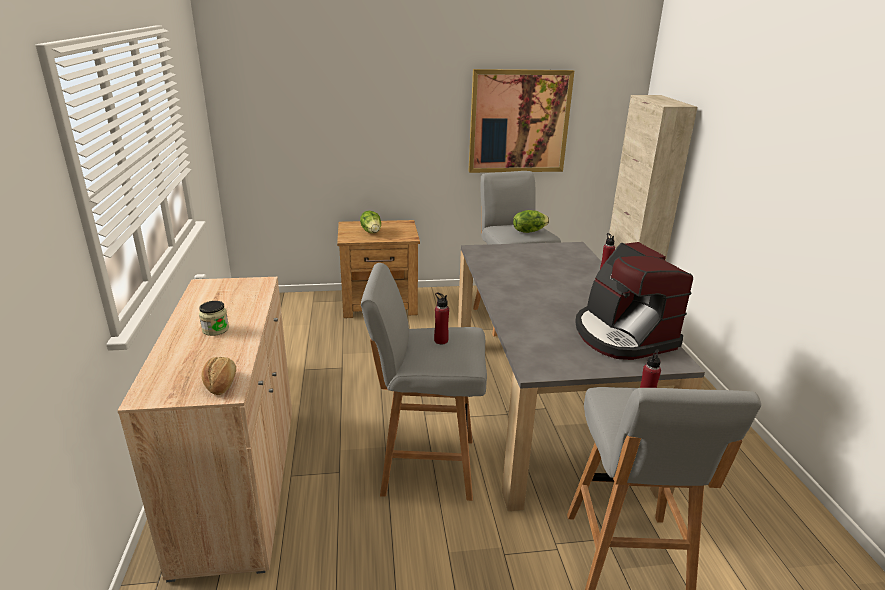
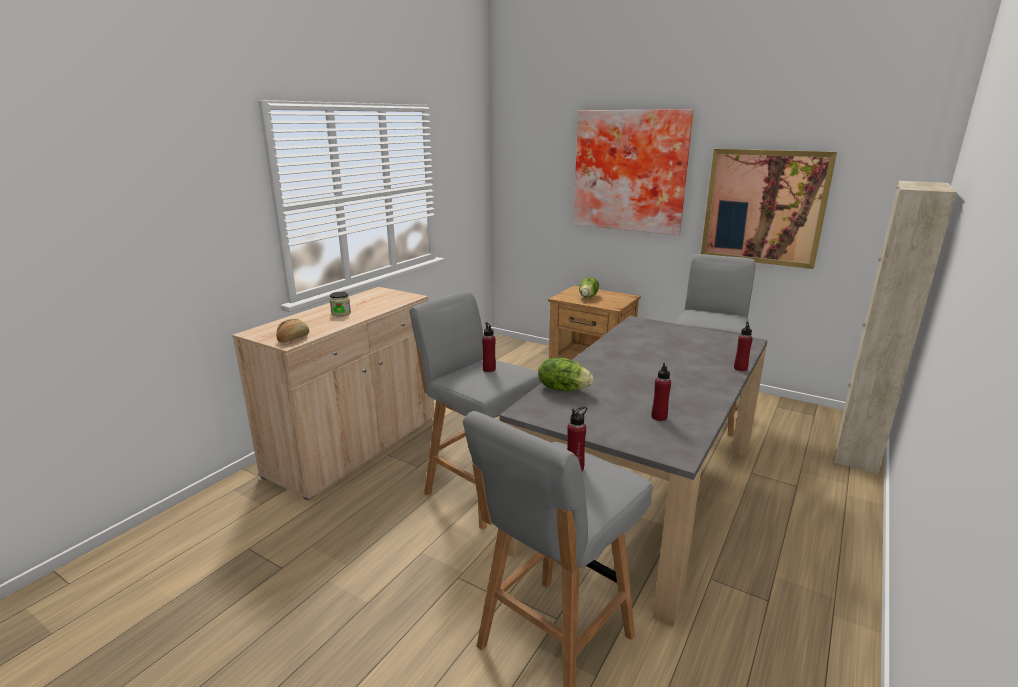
camera: 40 degrees right, 5 degrees down
(390, 94) = (630, 171): none -> picture
(529, 231) = (718, 319): lettuce -> lettuce (563, 389)
(622, 335) = (659, 417): coffee machine -> red bottle

